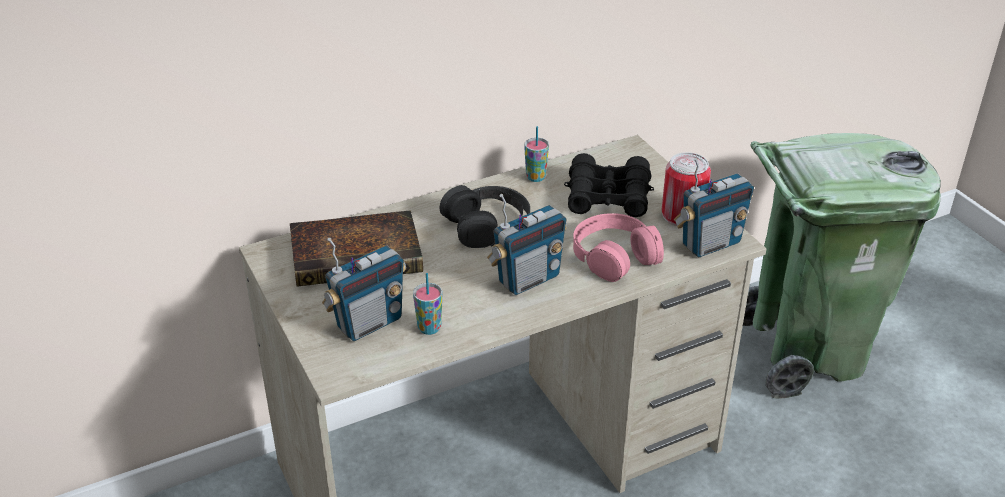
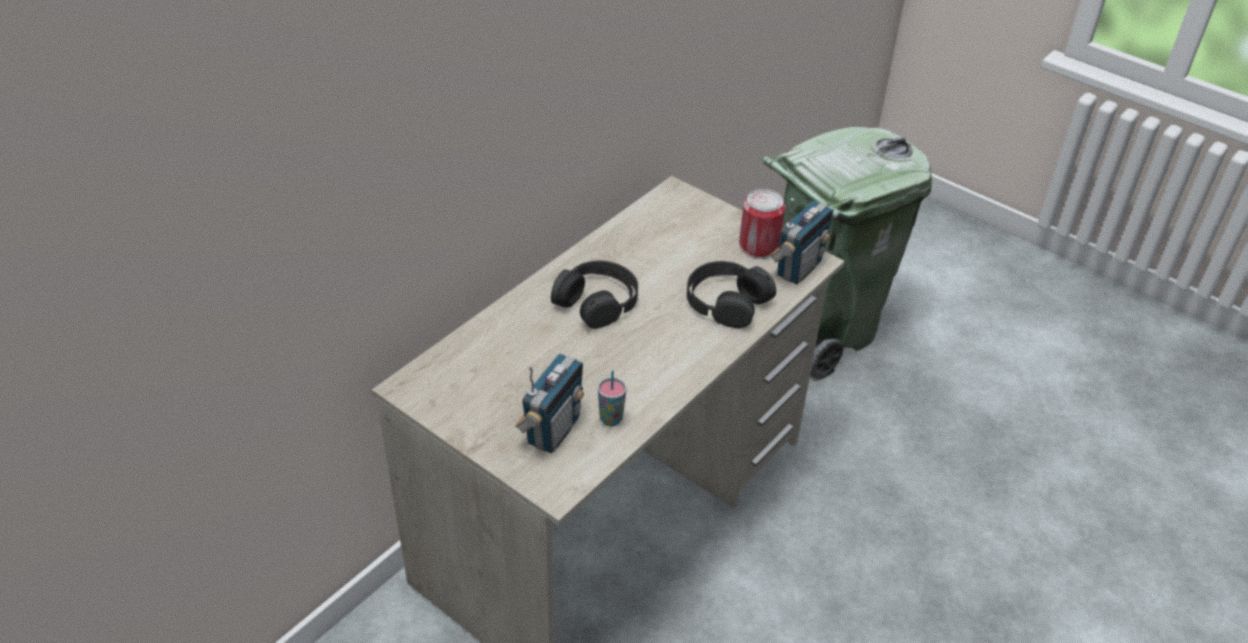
camera: 25 degrees left, 5 degrees up
(359, 255) = (497, 364): book -> none
(528, 279) = (667, 345): radio -> none
(536, 177) = (609, 241): cup -> none
(608, 196) = (685, 244): black binoculars -> none
(615, 256) = (726, 302): pink headphones -> black headphones

